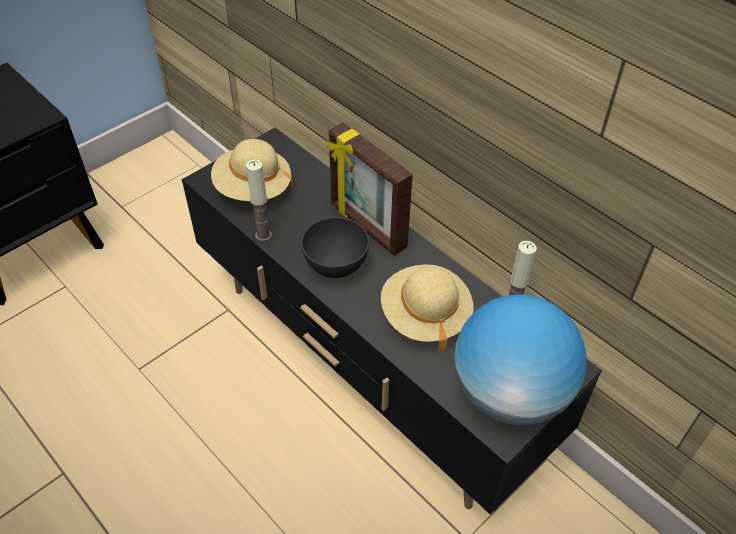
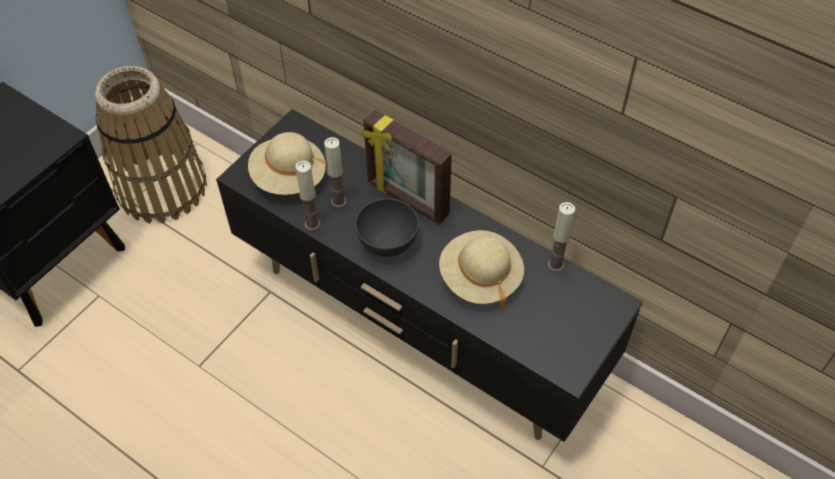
camera: 10 degrees left, 5 degrees up
(154, 199) = (163, 188): none -> basket
(296, 218) = (338, 201): none -> candle
(510, 393) = (569, 336): globe -> none

